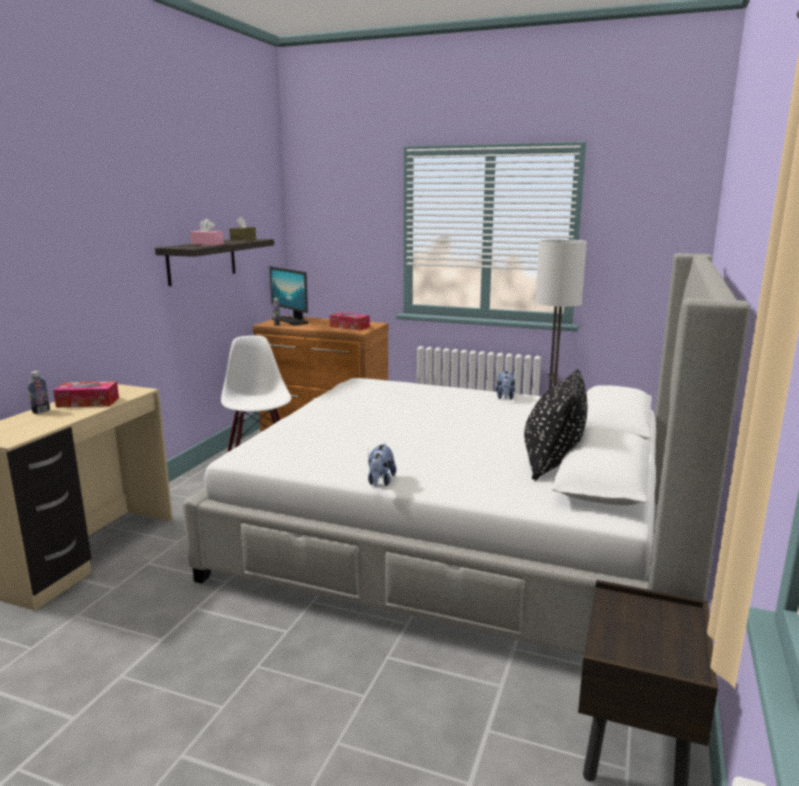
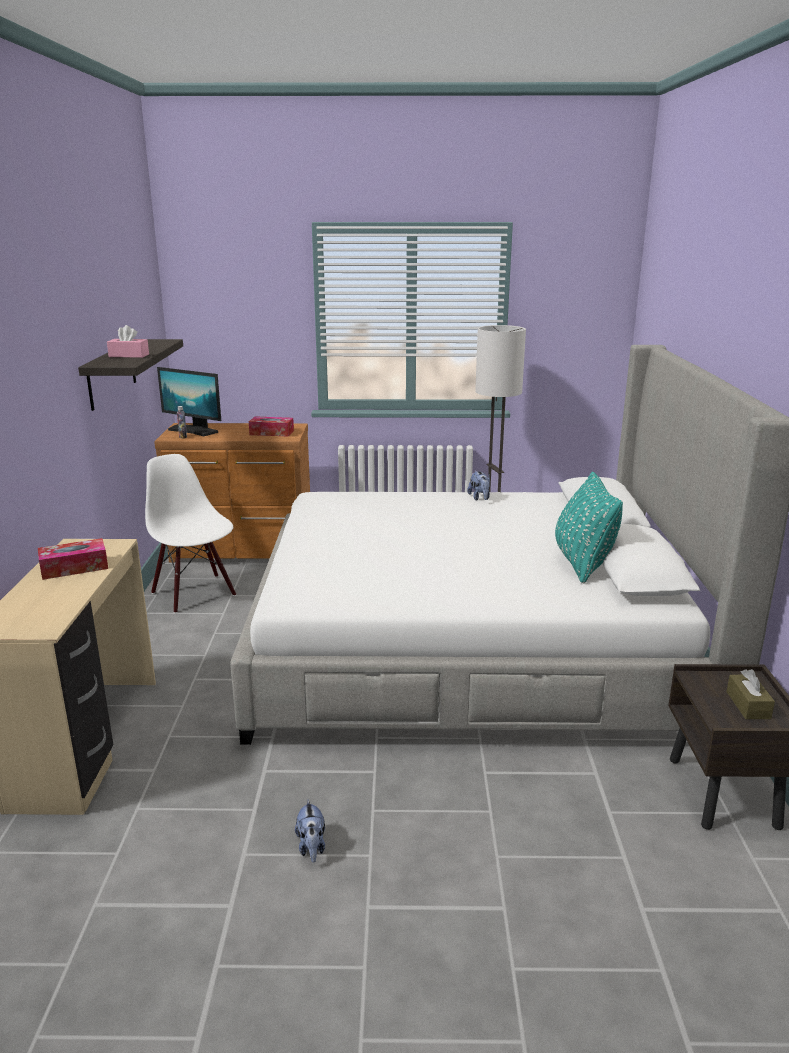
camera: 20 degrees left, 5 degrees up
(41, 411) = (31, 588): bottle -> none
(243, 239) = (148, 342): brown tissue box -> brown tissue box (748, 705)
(380, 482) = (451, 607): plush toy -> plush toy (311, 847)
(552, 463) = (582, 564): black pillow -> turquoise pillow

